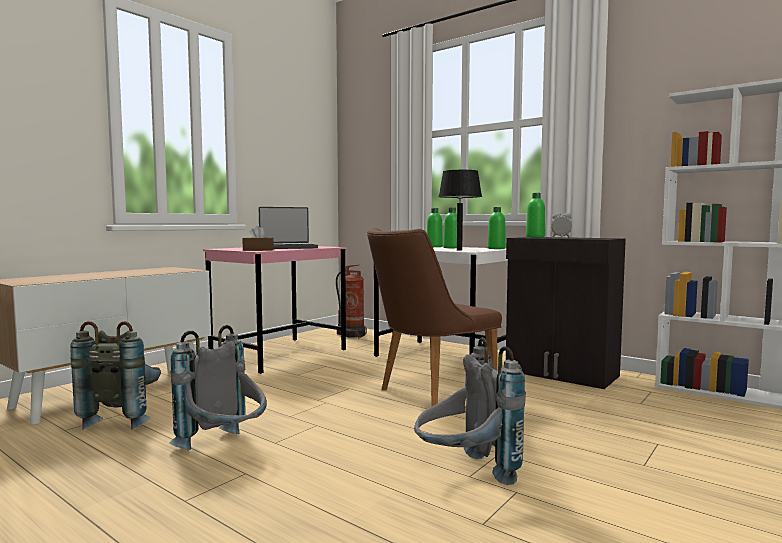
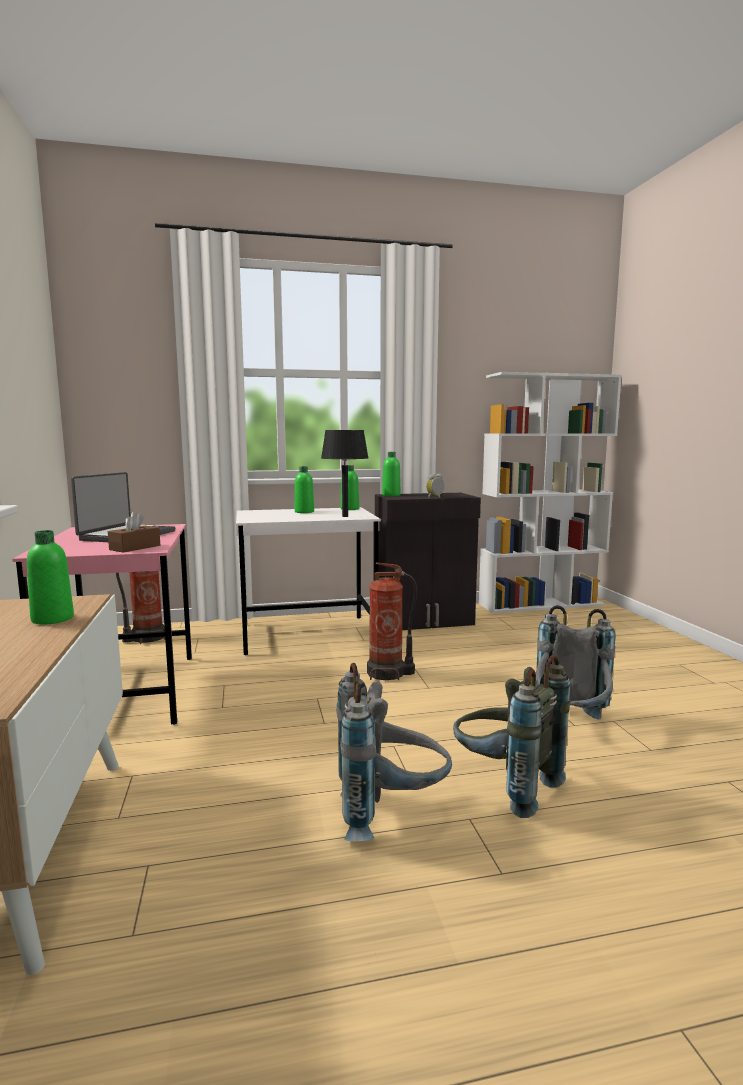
camera: 50 degrees left, 5 degrees up
(124, 418) = (174, 864): grey backpack -> grey backpack (504, 786)
(428, 393) = (388, 674): brown chair -> fire extinguisher
(434, 246) = (275, 511): green bottle -> green bottle (52, 619)

